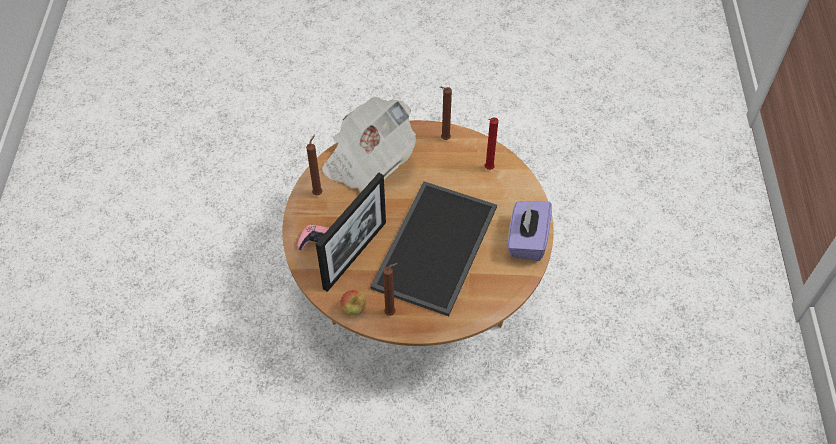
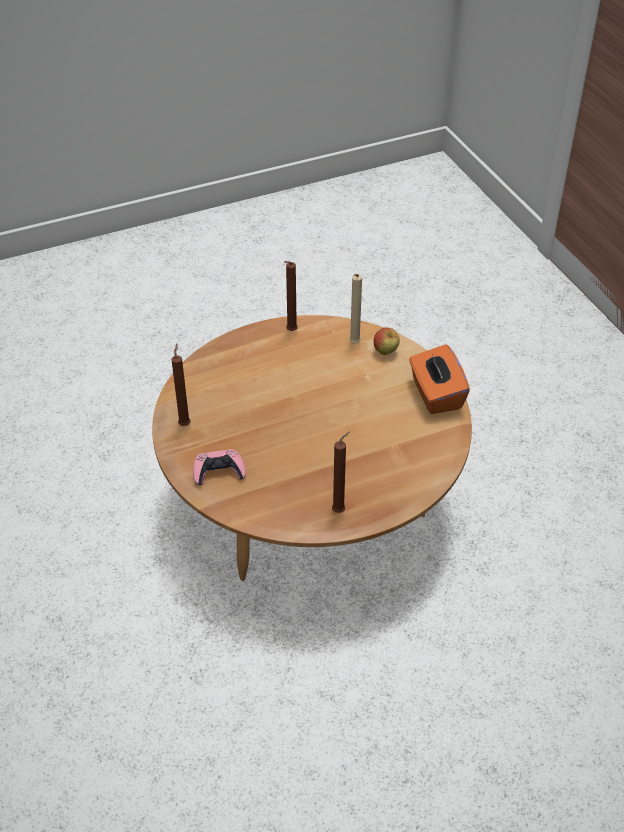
camera: 25 degrees left, 10 degrees down
(354, 309) = (297, 522): apple -> apple (385, 352)
(355, 255) = (264, 469): picture frame -> none
(368, 161) = (222, 376): newspaper -> none
(434, 245) = (343, 431): tray -> none
(487, 169) = (353, 344): red candle -> beige candle
(527, 240) = (436, 395): purple tissue box -> orange tissue box

